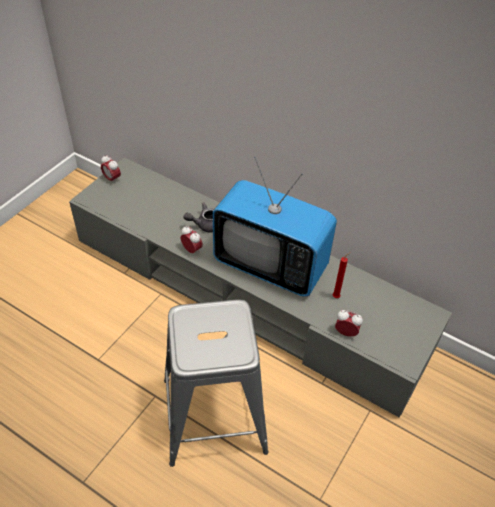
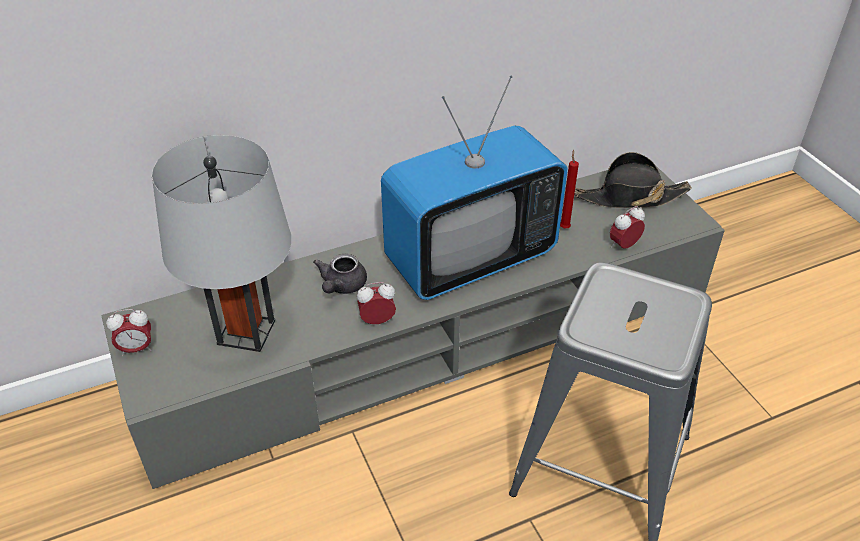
camera: 55 degrees left, 5 degrees down
(148, 208) = (246, 332): none -> grey table lamp
(398, 318) = (630, 197): none -> black hat

